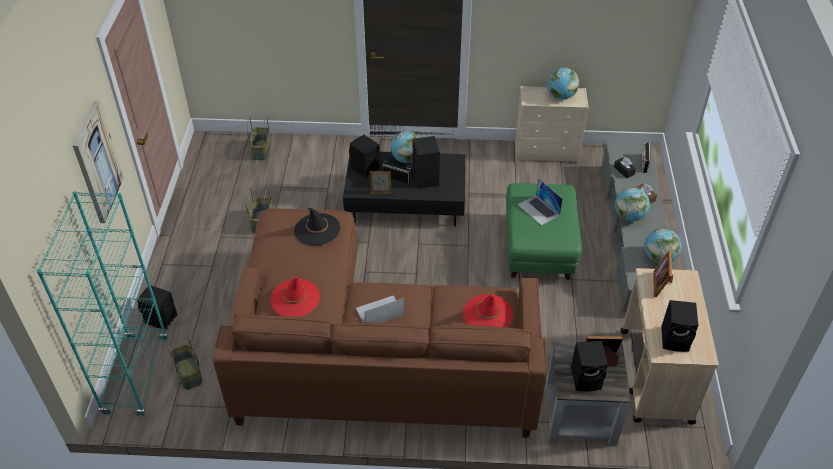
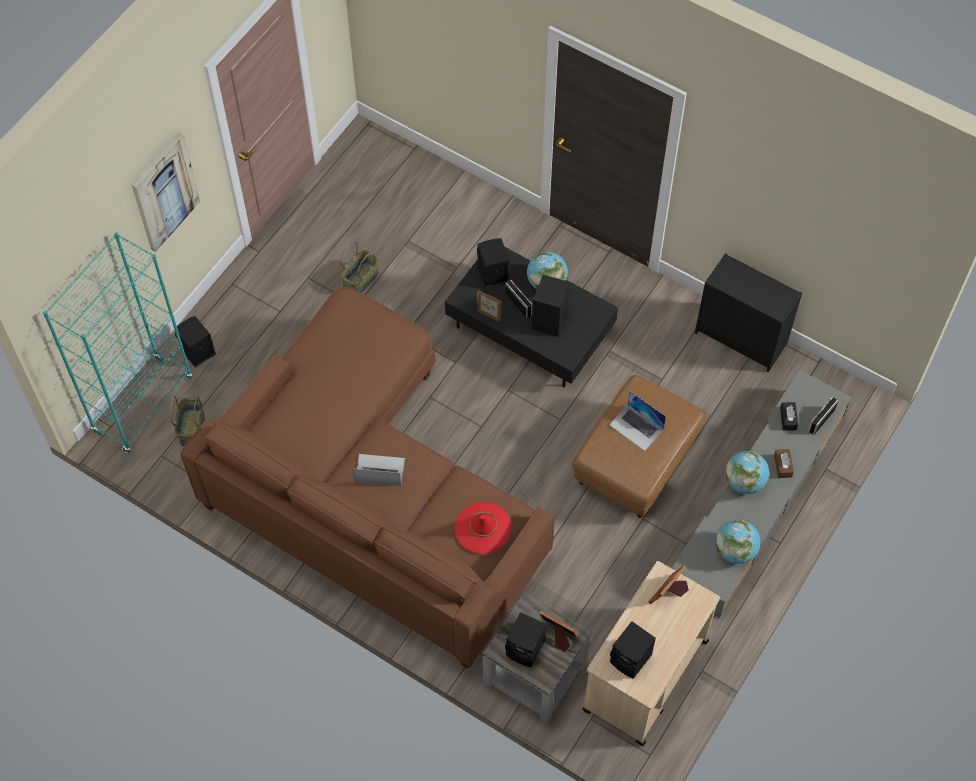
camera: 30 degrees right, 15 degrees up
(261, 150) = (415, 178): basket -> none
(295, 298) = (306, 414): red hat -> none
(317, 229) = (377, 341): black hat -> none
(538, 210) = (636, 427): laptop -> laptop turned 45 degrees counterclockwise
(539, 249) = (635, 463): green ottoman -> brown ottoman
(547, 152) = (742, 338): beige dresser -> black dresser
(560, 96) = (761, 291): globe -> none

